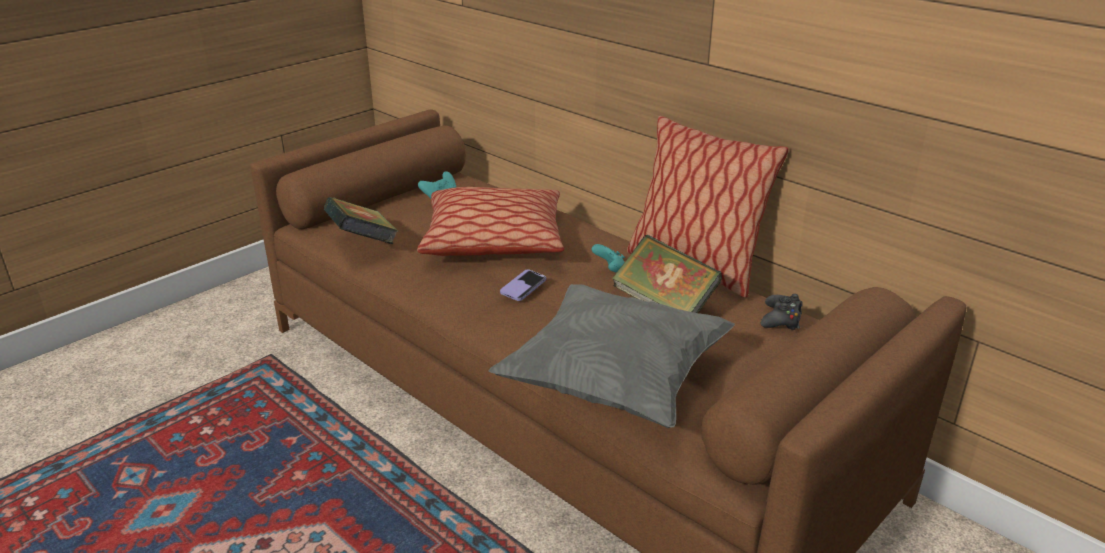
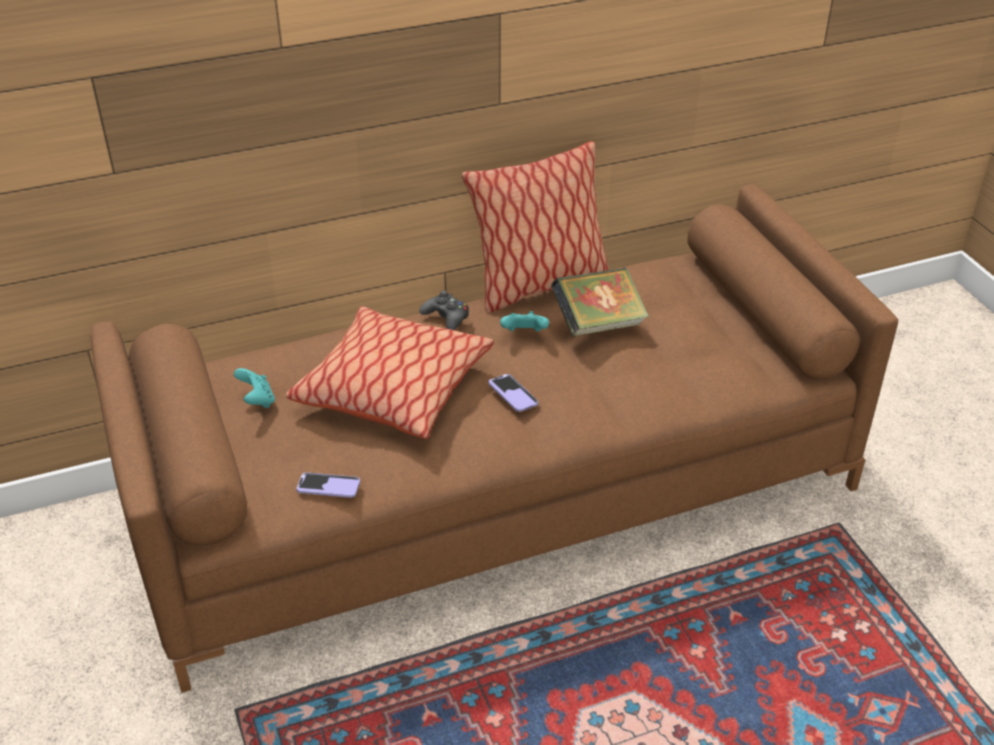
camera: 65 degrees left, 10 degrees up
(363, 244) = (328, 486): book -> phone
(614, 383) = (693, 391): grey pillow -> none
(781, 319) = (653, 275): black game controller -> black game controller (446, 317)

